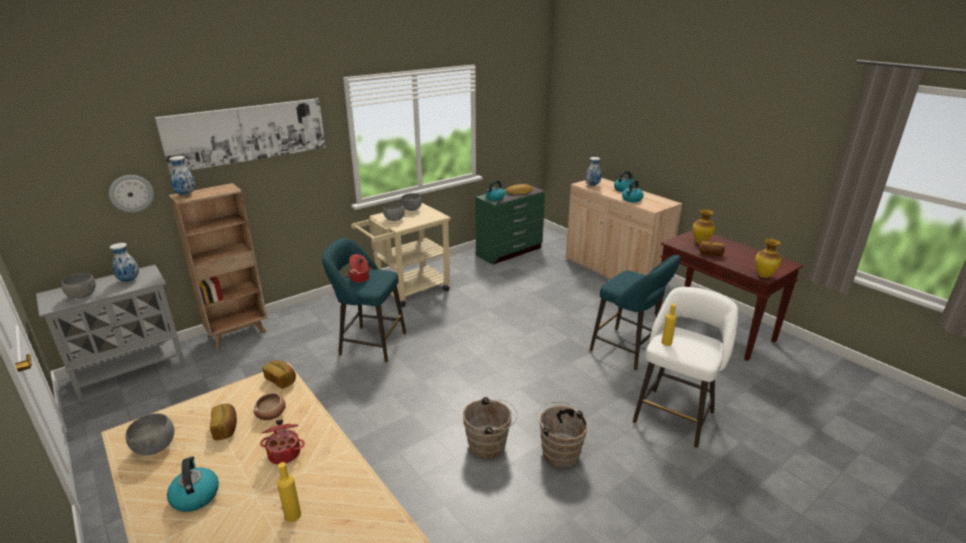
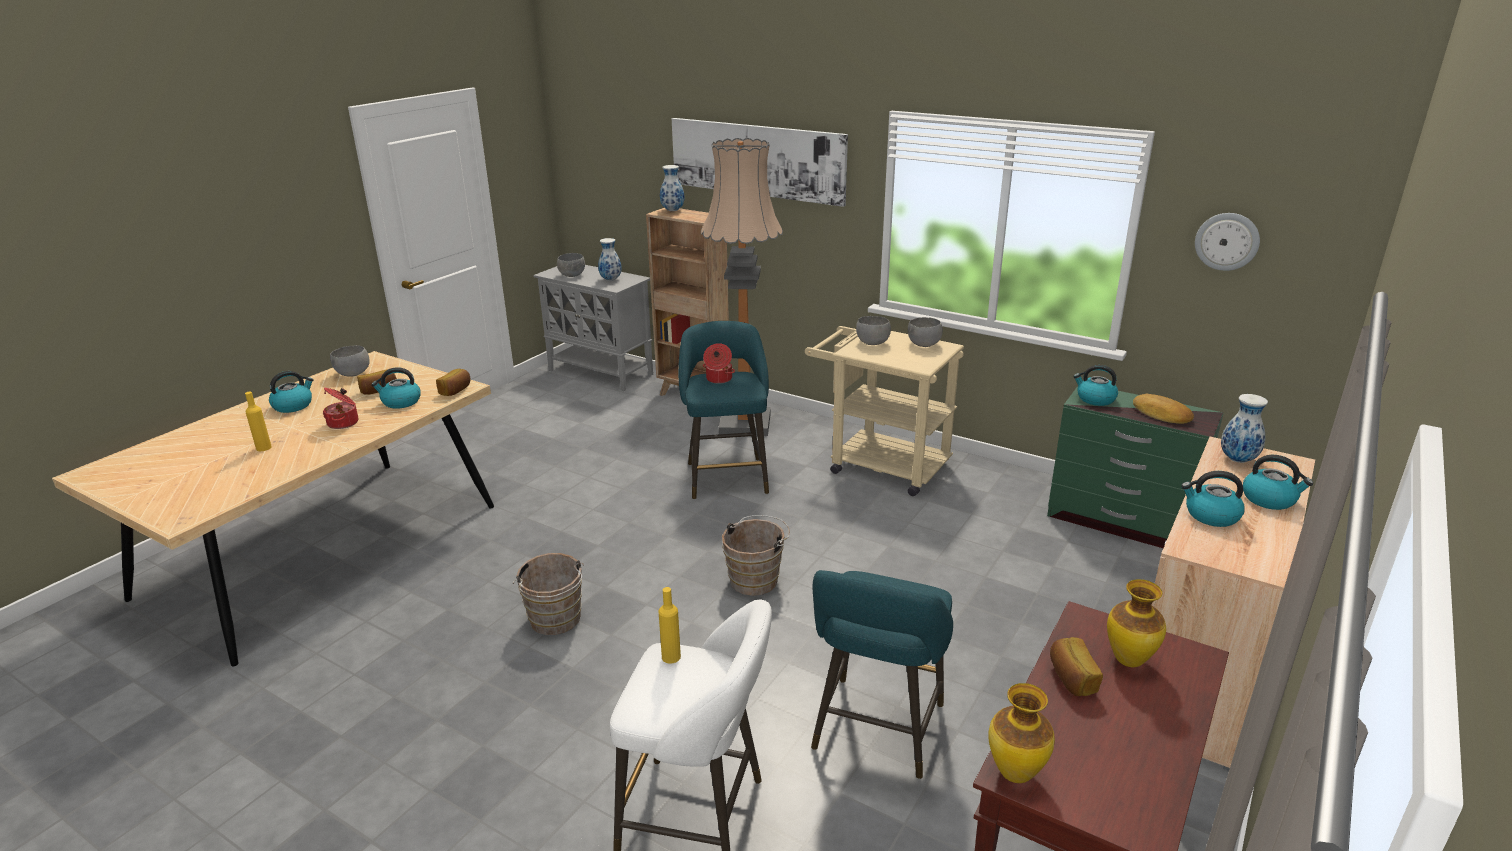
camera: 70 degrees right, 0 degrees up
(131, 193) = (645, 194): wall clock -> wall clock (1227, 241)
(272, 414) = (400, 402): bowl -> kettle
(309, 322) = (745, 424): none -> floor lamp
(559, 451) = (561, 686): brown bucket -> brown bucket (756, 579)

